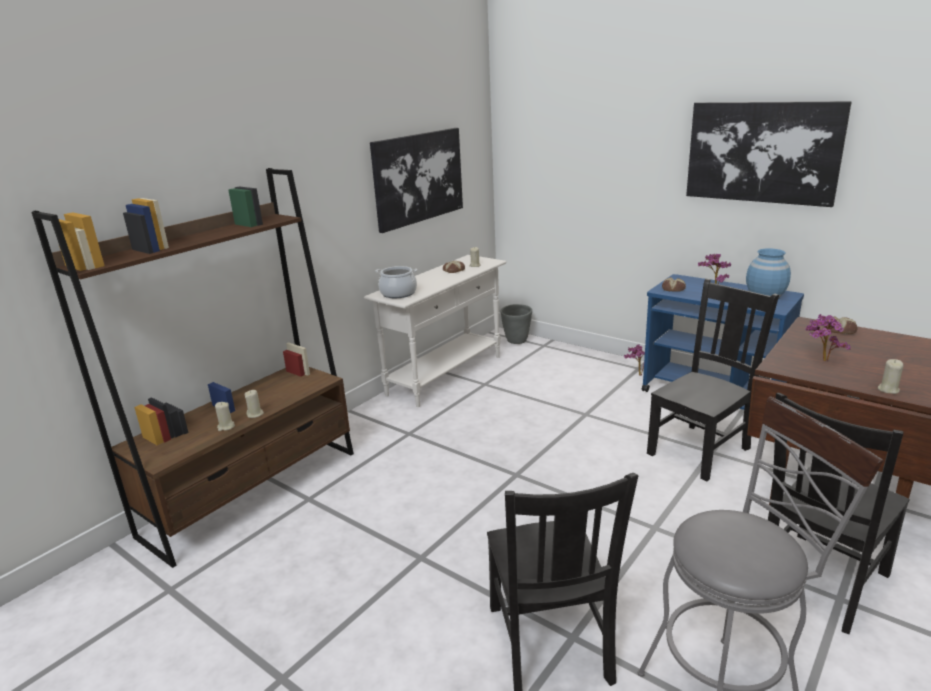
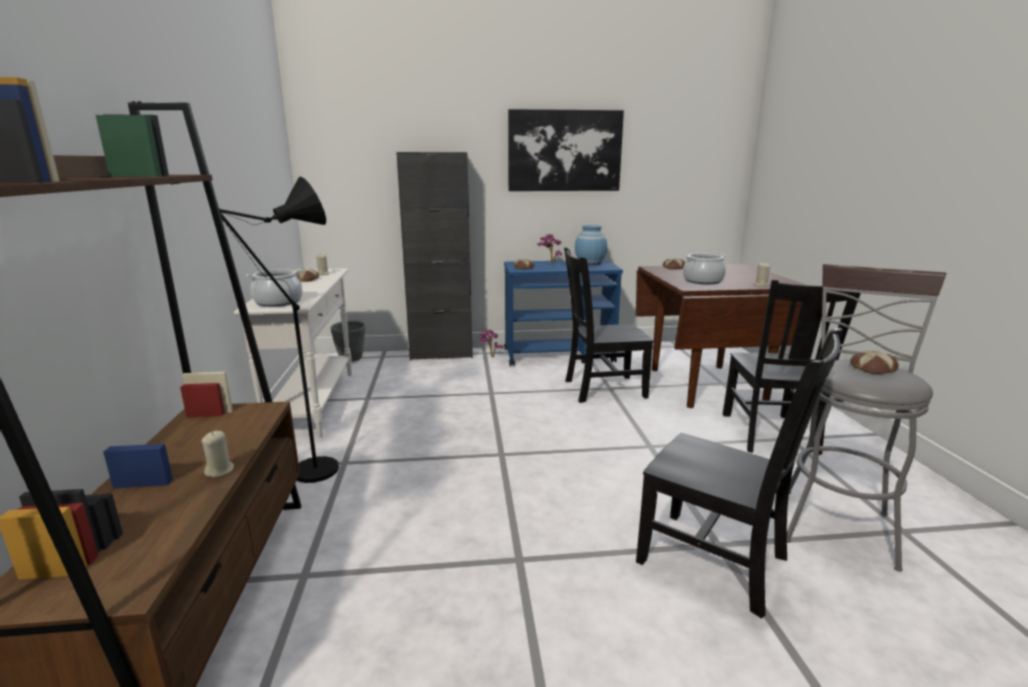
camera: 45 degrees left, 5 degrees down
(226, 427) = (192, 500): beige candle -> none
(380, 432) = (307, 474): none -> black floor lamp
(418, 177) = (251, 171): picture -> none
(596, 358) = (441, 354): none -> black cabinet
(701, 450) = (602, 389): black chair -> black chair turned 105 degrees counterclockwise
(751, 538) = (872, 368): none -> bread
(821, 361) = (702, 281): potted plant -> cooking pot

